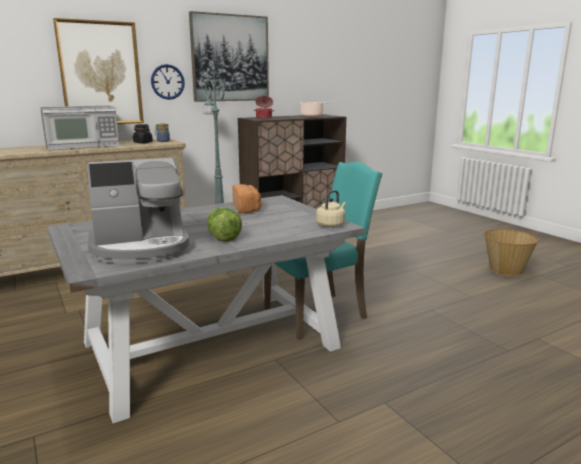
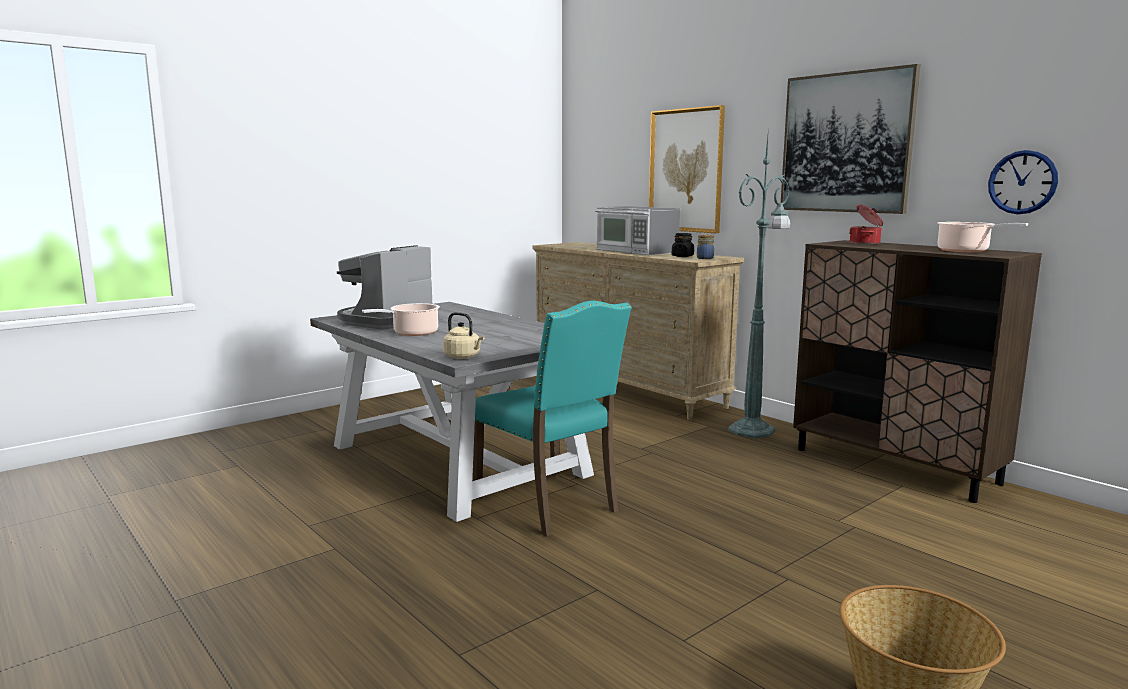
camera: 80 degrees right, 5 degrees down
(141, 247) = (385, 320): coffee machine -> coffee machine turned 60 degrees clockwise
(167, 82) = (753, 180): wall clock -> wall clock (1022, 182)
(222, 237) = (412, 333): lettuce -> cooking pot
(247, 208) = (530, 332): bread -> none

